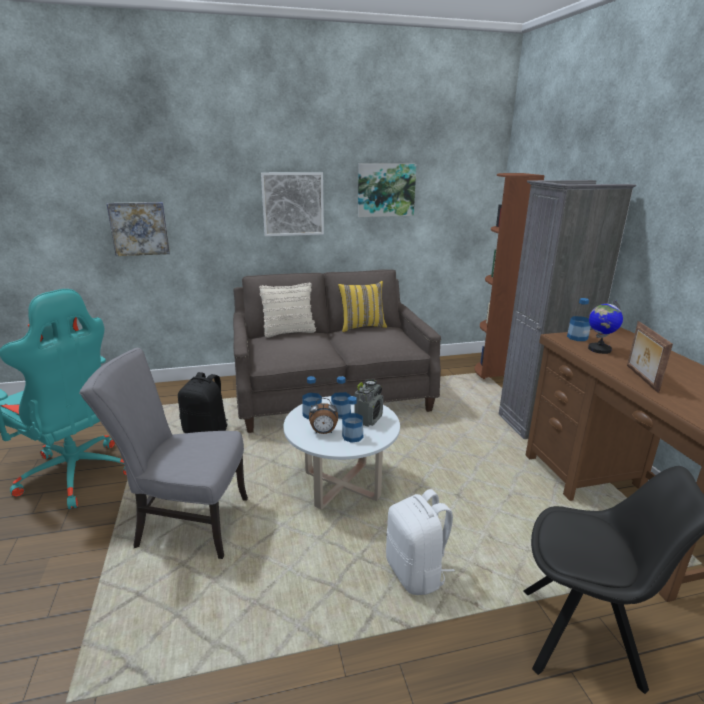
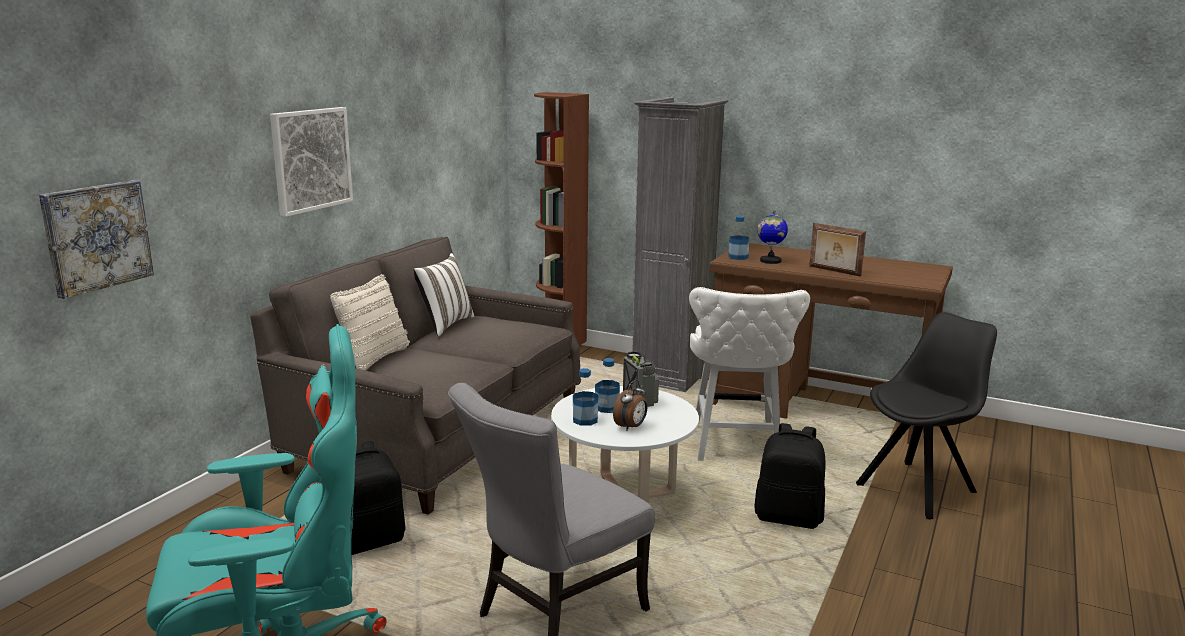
camera: 50 degrees left, 5 degrees down
(352, 436) = (660, 418): bottle -> none
(362, 327) = (445, 325): yellow pillow -> white pillow
(386, 190) = (407, 126): picture -> none
(416, 573) = (789, 517): white backpack -> black backpack
(483, 497) = (735, 447): none -> white stool

